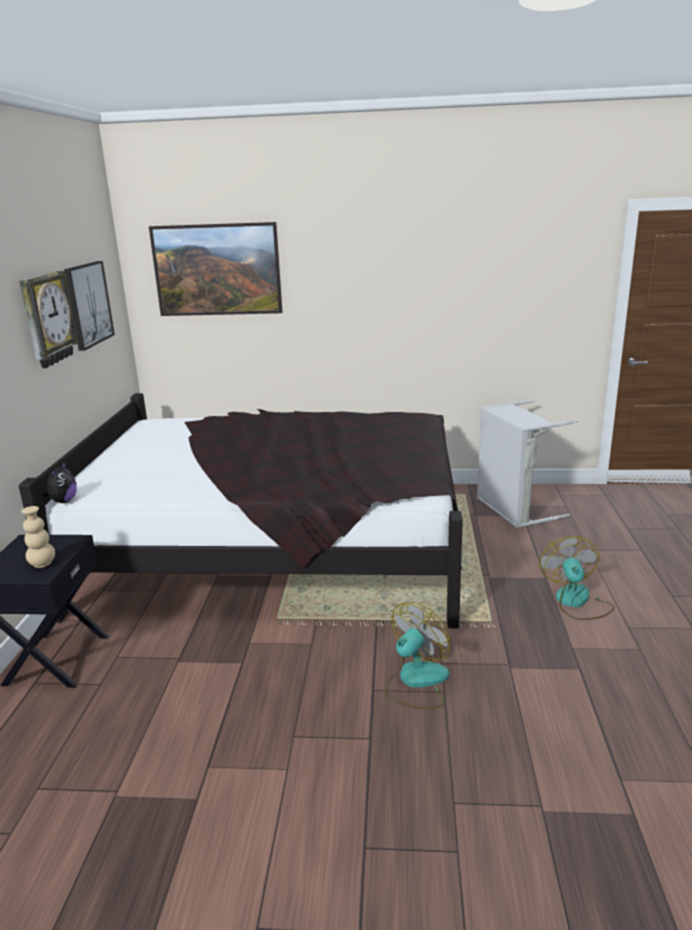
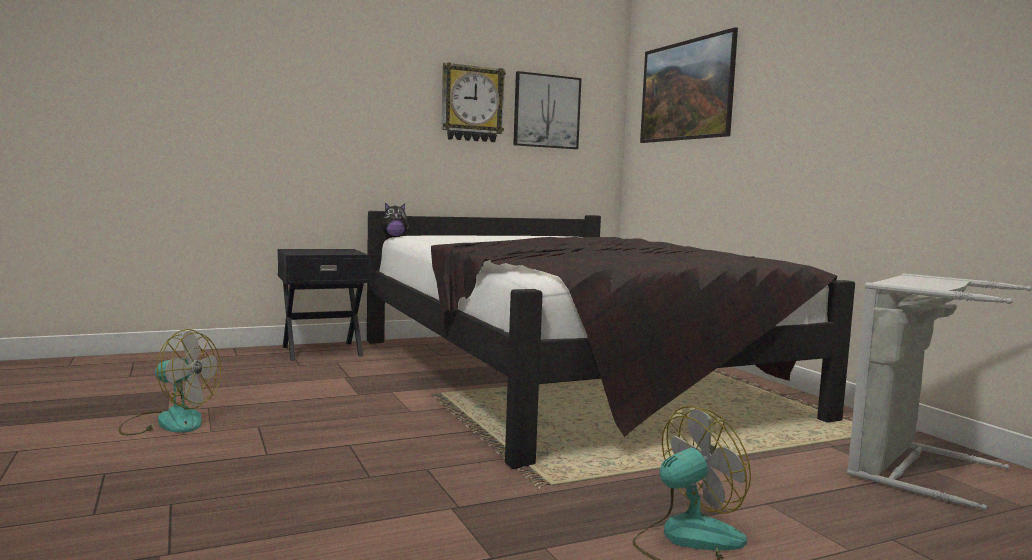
camera: 60 degrees right, 15 degrees down
(42, 564) = (312, 252): beige vase -> none
(416, 681) = (379, 461): fan -> fan (169, 422)

